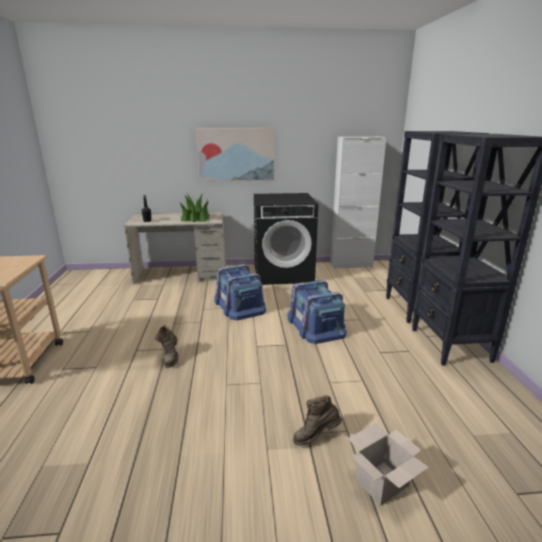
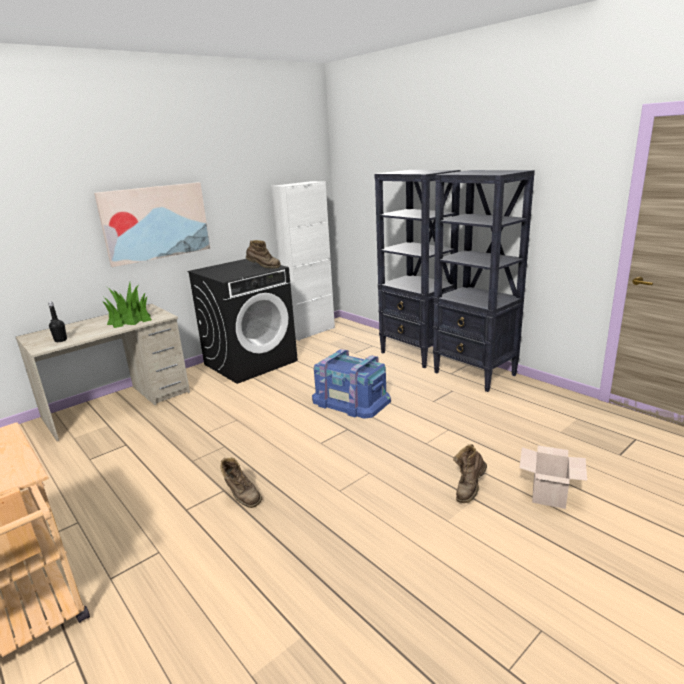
camera: 35 degrees left, 0 degrees up
(239, 305) = (245, 412): blue storage box -> none
(300, 201) = (263, 268): none -> brown boot

